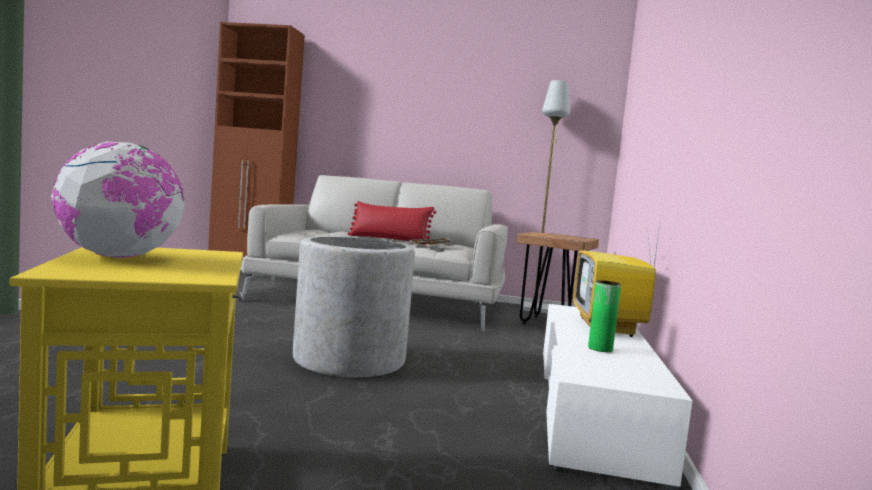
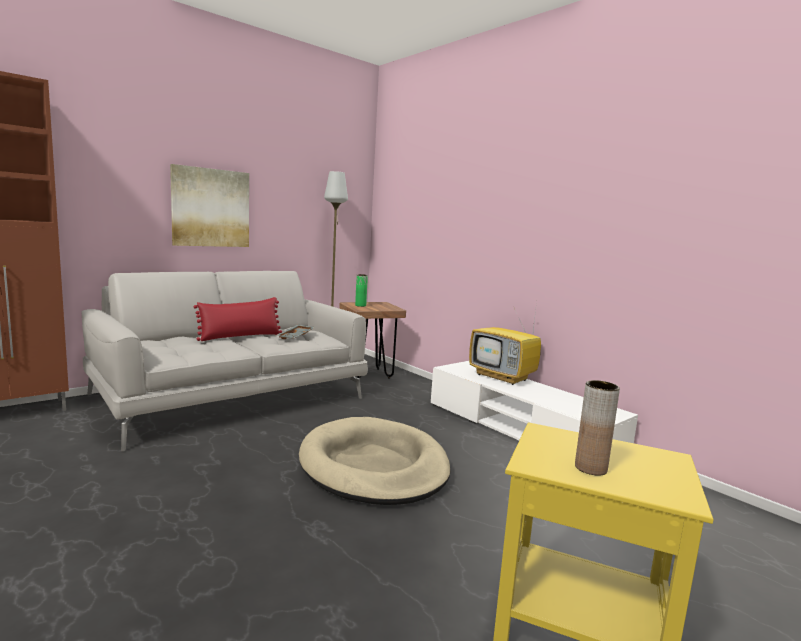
camera: 50 degrees left, 5 degrees up
(120, 257) = (590, 468): globe -> brown vase
(349, 360) = (374, 466): grey planter -> beige dog bed
(420, 125) = (211, 208): none -> picture
(600, 349) = (547, 397): green vase -> green vase (360, 305)

